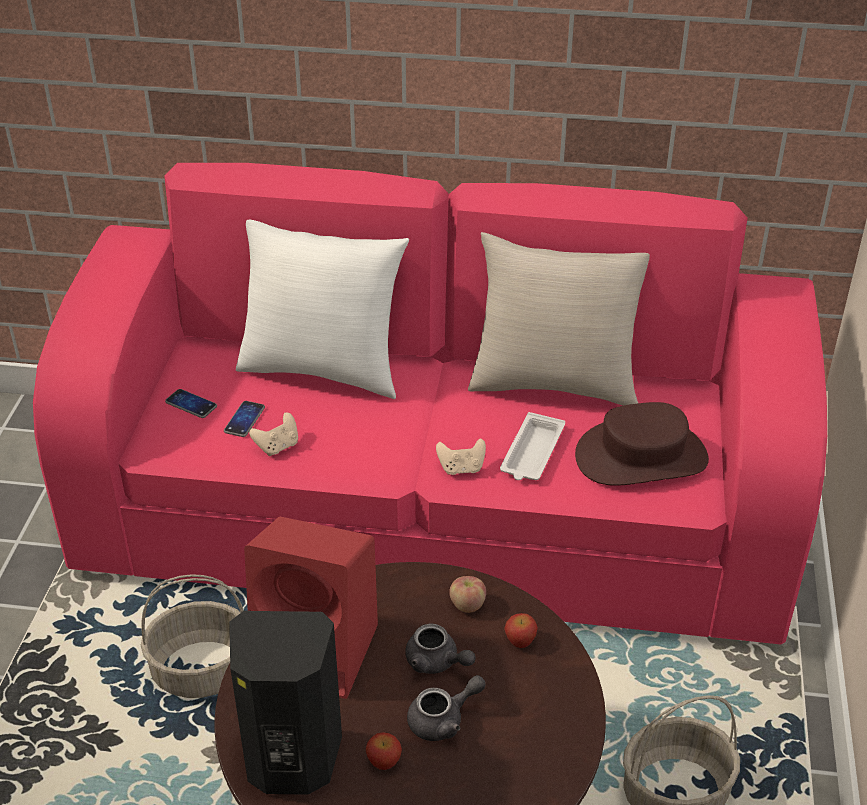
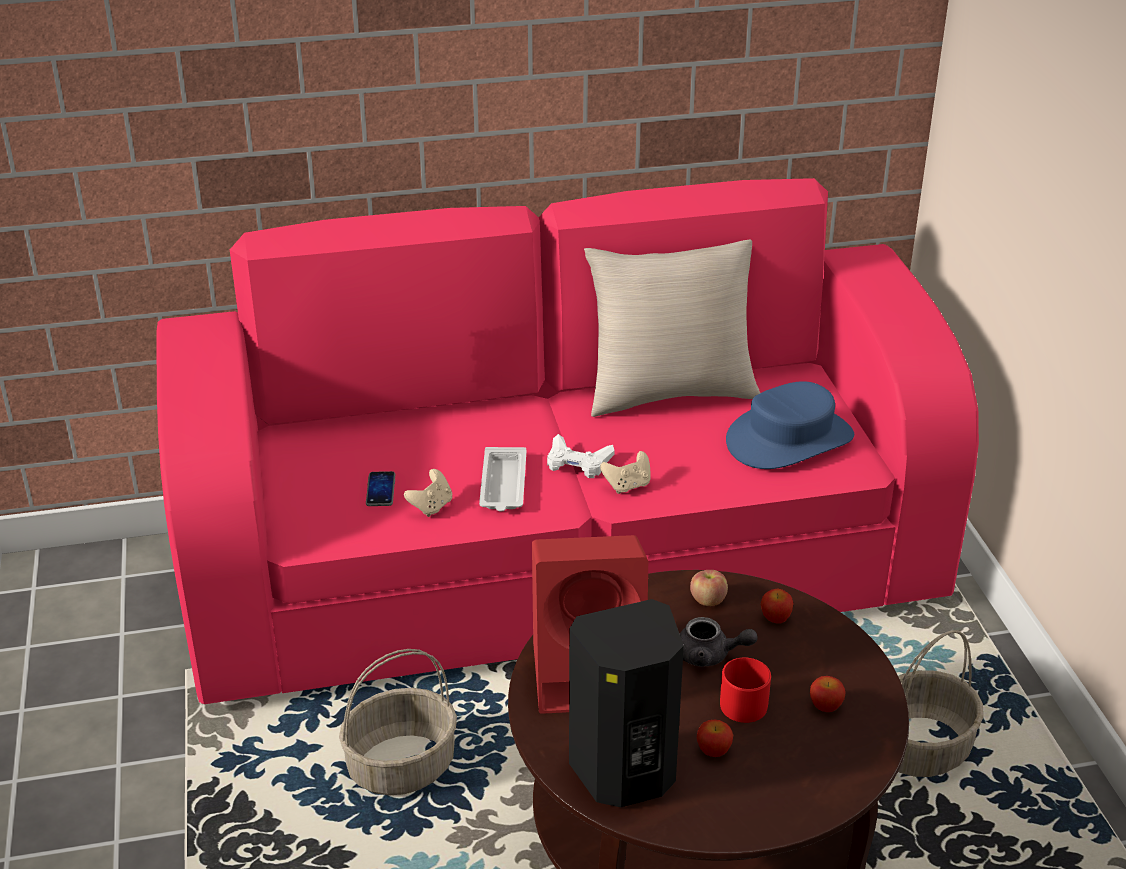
camera: 20 degrees left, 5 degrees down
(191, 404) = (314, 488): phone -> none
(323, 369) = (433, 427): white pillow -> none
(430, 434) = (577, 462): none -> white game controller
(443, 720) = (746, 701): grey teapot -> red mug
(515, 747) = (825, 706): none -> apple
(532, 453) = (686, 458): white tray -> white tray (503, 485)
(641, 456) = (789, 439): brown hat -> blue hat

